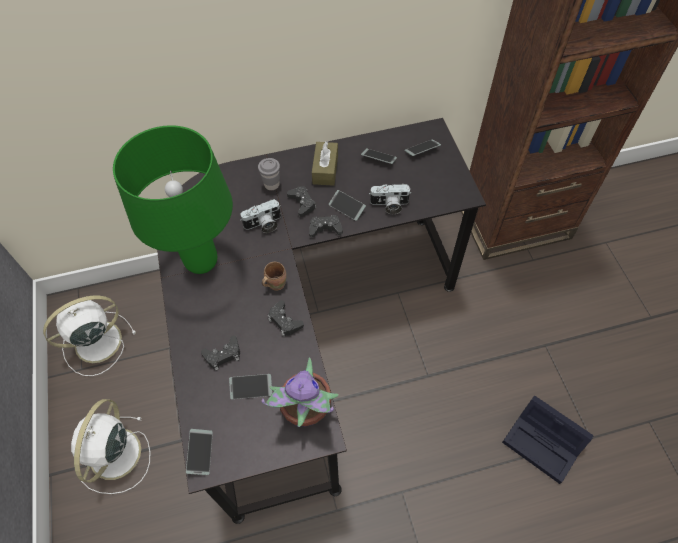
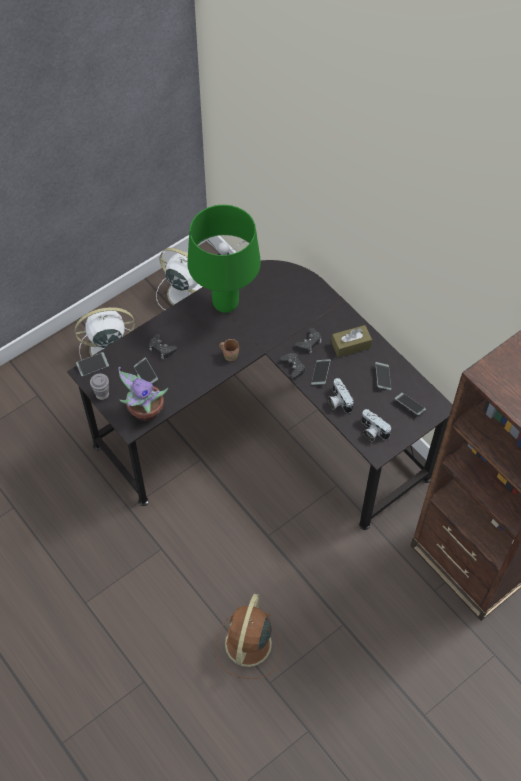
camera: 65 degrees right, 0 degrees up
(264, 225) = (276, 327): camera -> camera (372, 431)
(271, 184) = (316, 316): grey cup -> grey cup (102, 394)
(284, 321) = (203, 373): black game controller -> none
(545, 443) = (247, 646): black storage box -> brown fan

